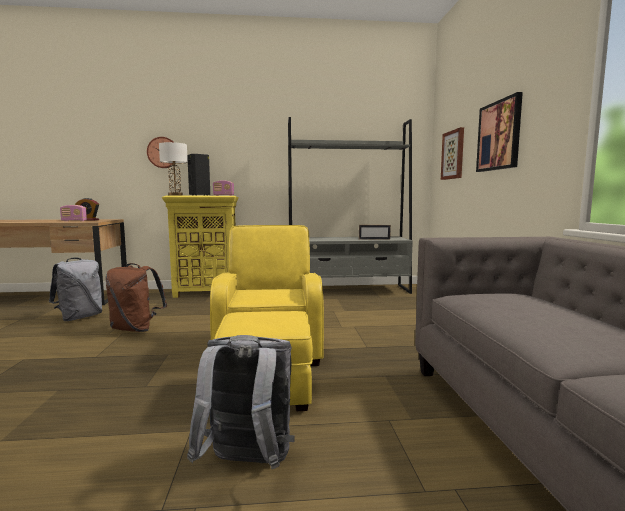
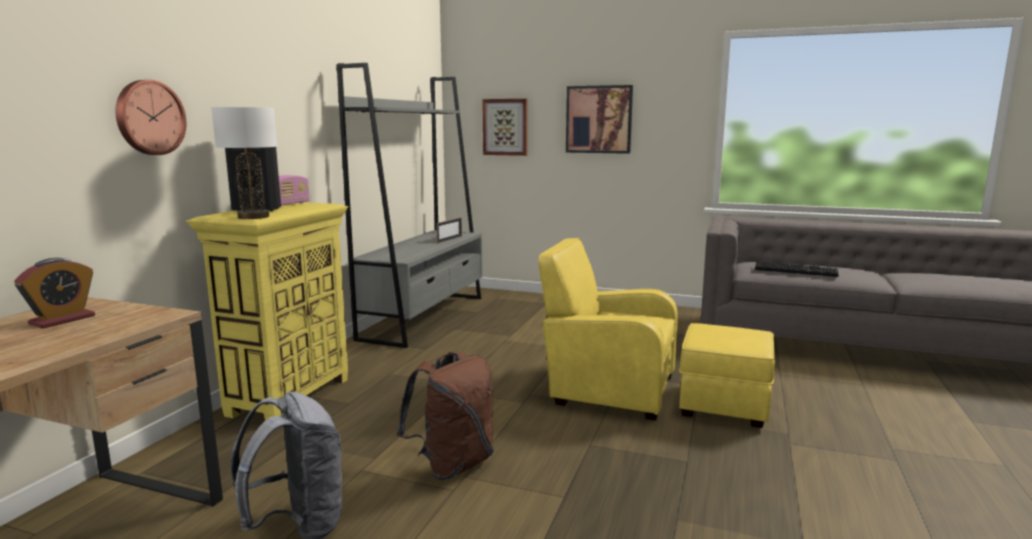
camera: 65 degrees left, 5 degrees up
(74, 221) = (78, 330): radio -> none
(247, 464) = (840, 427): grey backpack -> none
(503, 306) = (796, 270): none -> keyboard

